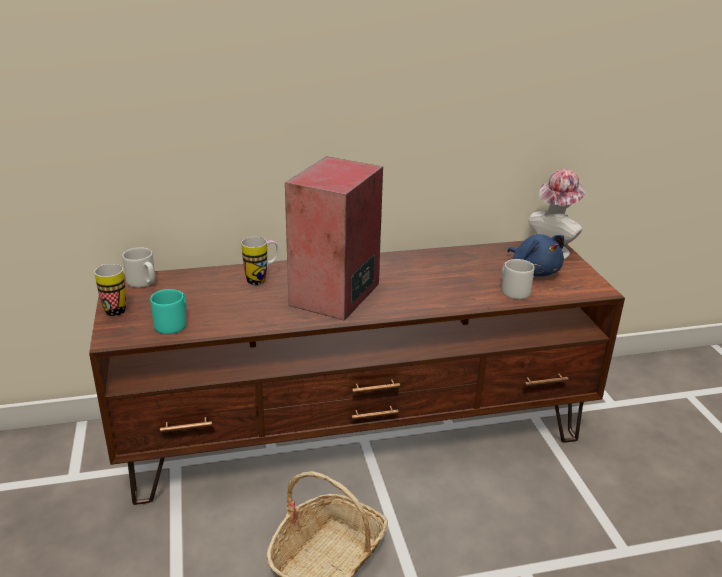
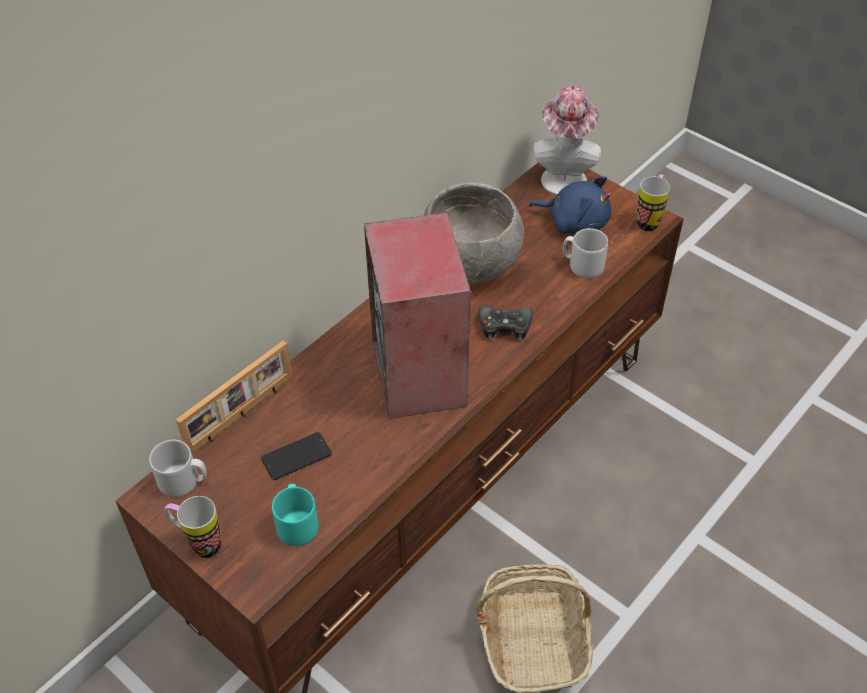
camera: 35 degrees left, 20 degrees up
(211, 271) = (242, 415): none -> picture frame
(214, 298) = (296, 456): none -> phone
(262, 279) = (316, 395): mug -> mug (650, 220)
(419, 297) = (505, 327): none -> black game controller
(433, 264) = (470, 265): none -> grey bowl

